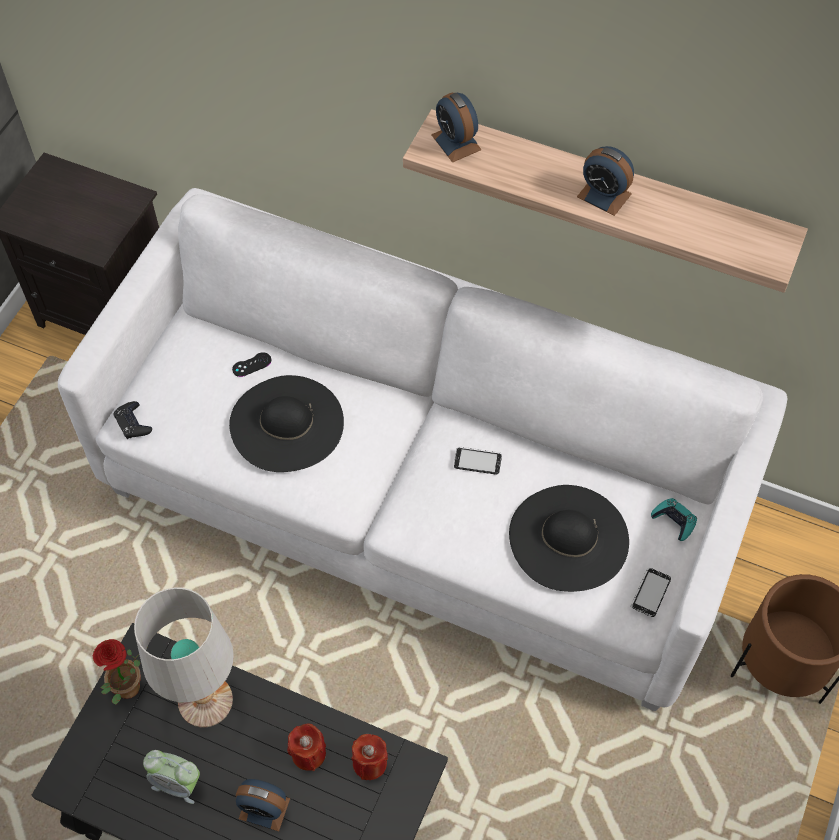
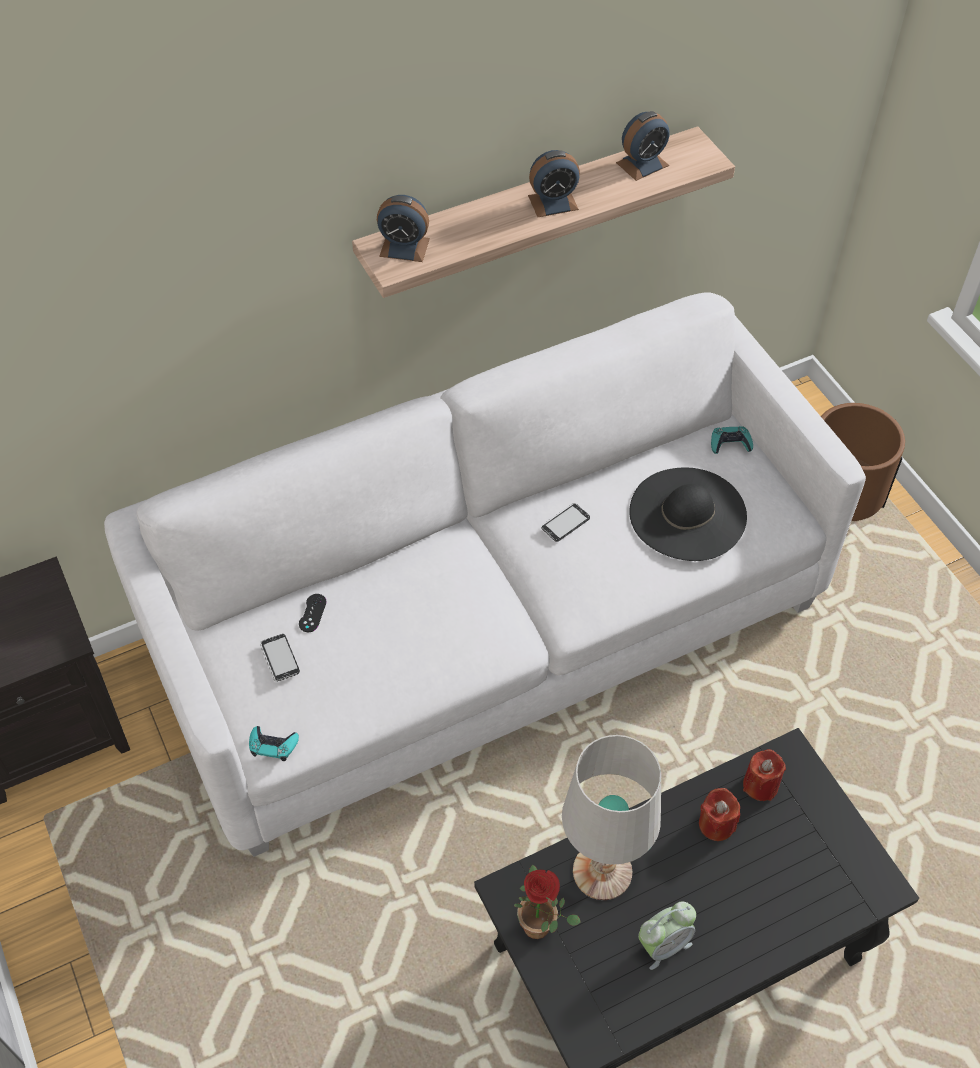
camera: 50 degrees left, 5 degrees down
(133, 423) = (273, 745): black game controller -> turquoise game controller
(264, 808) = (740, 891): alarm clock -> alarm clock (642, 164)
(286, 423) = (401, 625): black hat -> none
(650, 593) = (777, 499): phone -> phone (280, 658)

